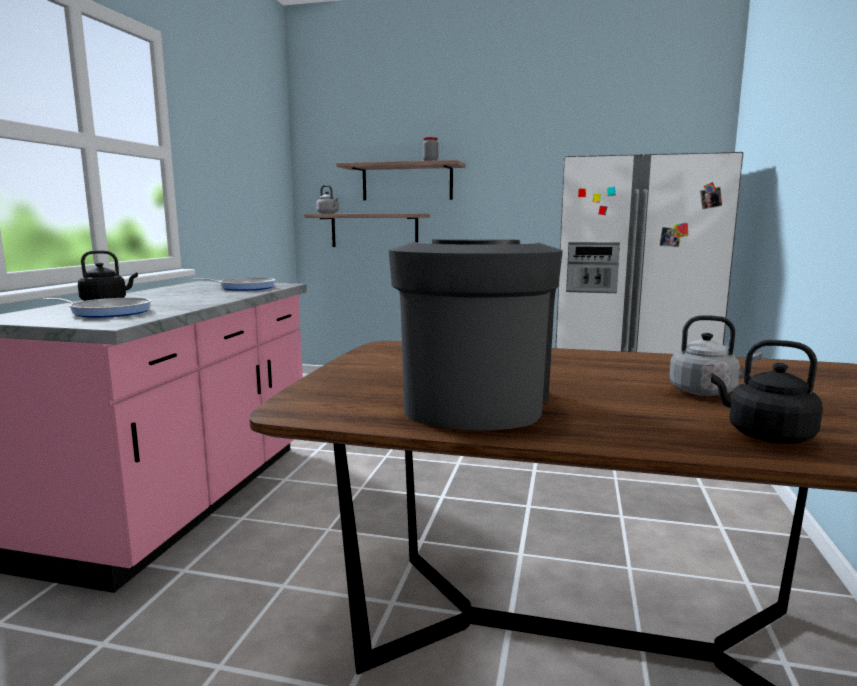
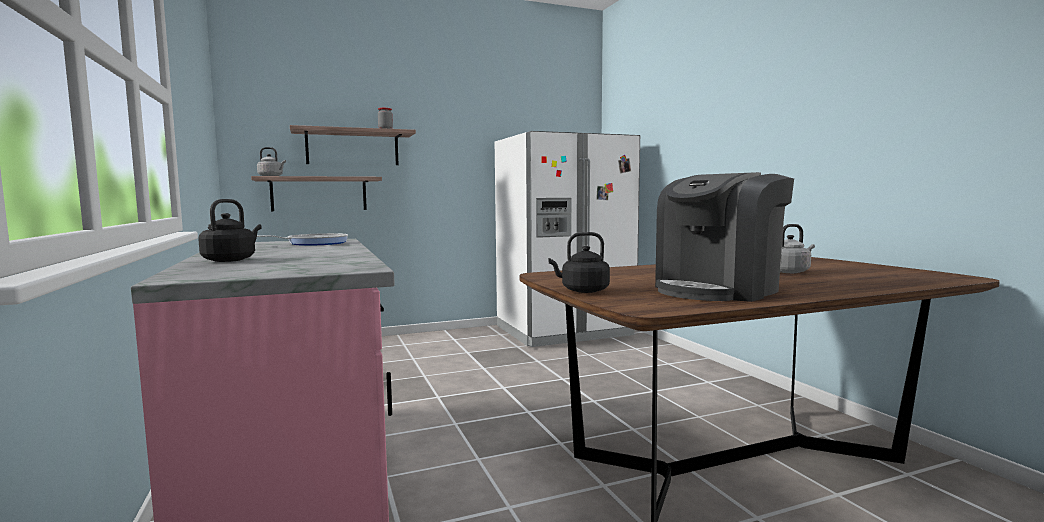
camera: 35 degrees left, 5 degrees down
(108, 312) = (292, 264): frying pan -> none
(474, 401) = (718, 289): coffee machine -> coffee machine turned 105 degrees counterclockwise
(765, 435) = (870, 281): black kettle -> black kettle (582, 290)

